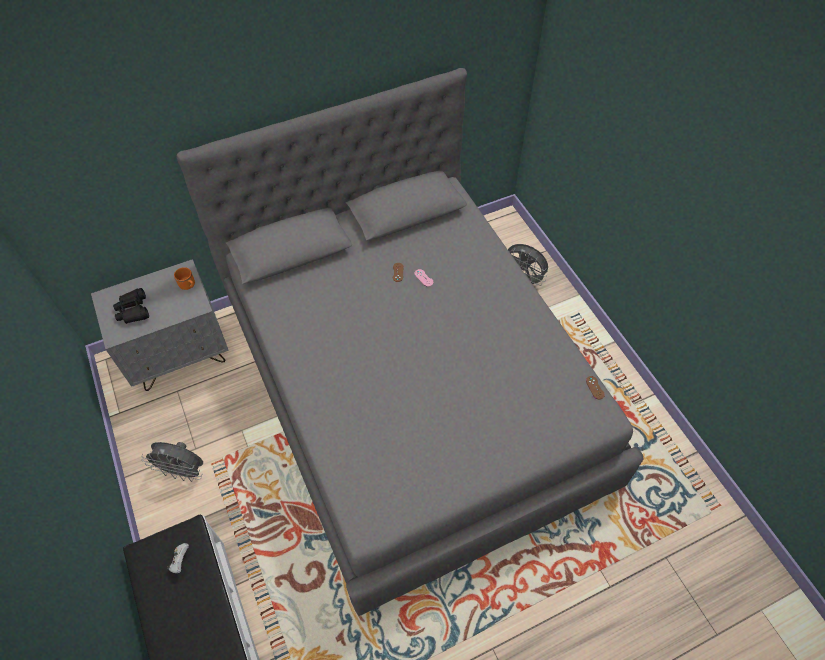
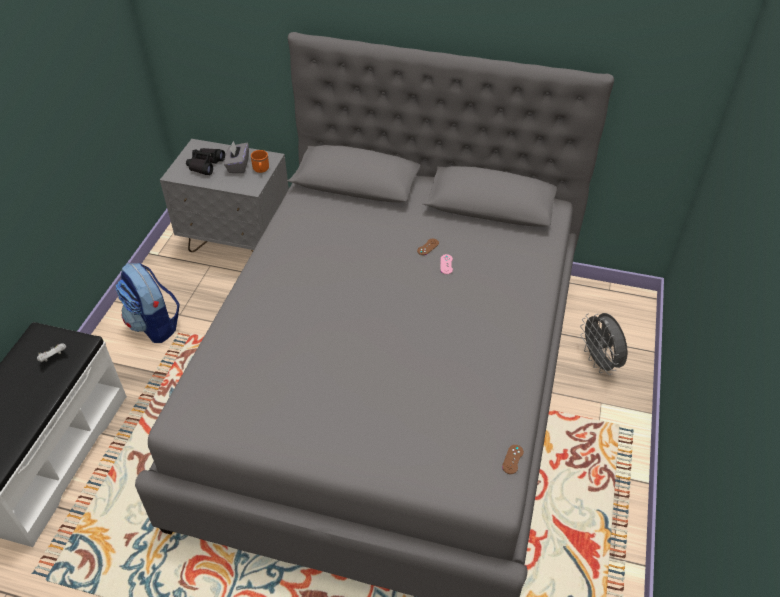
camera: 40 degrees right, 10 degrees down
(164, 293) = (238, 165): none -> grey tissue box
(183, 471) = (155, 325): grey fan -> backpack

